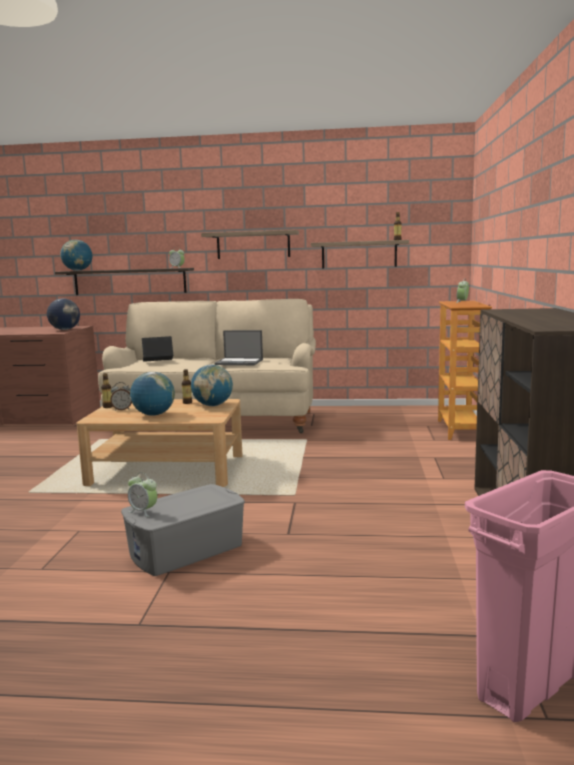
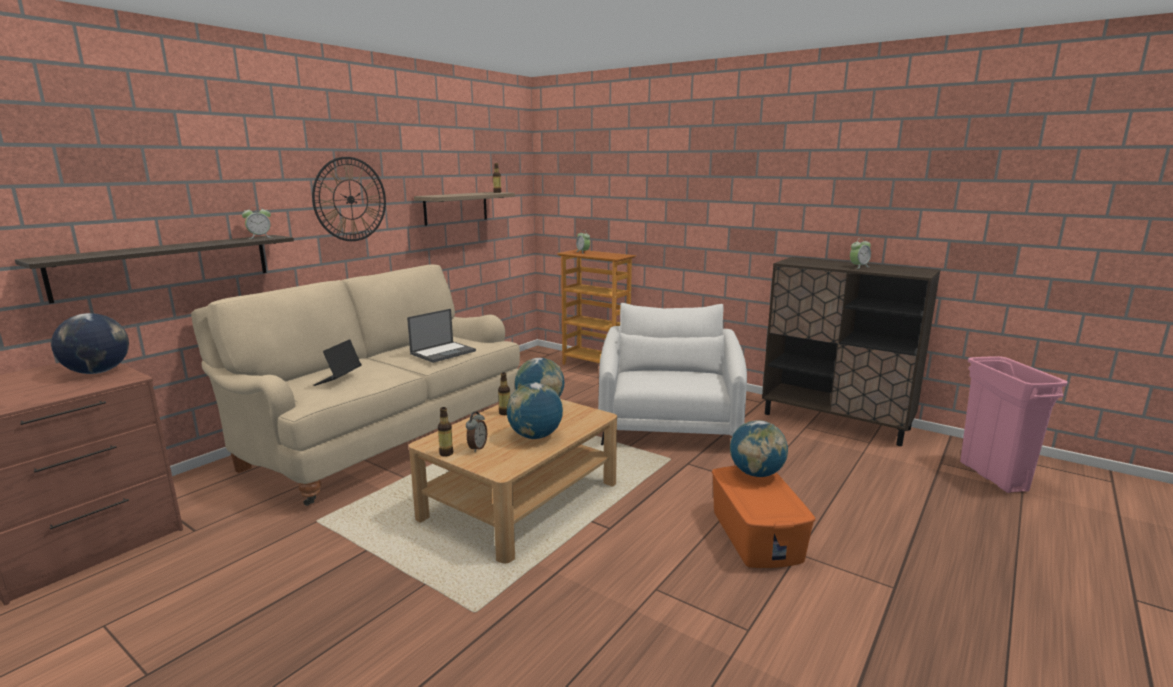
camera: 60 degrees left, 5 degrees up
(78, 270) = (70, 256): globe -> globe (756, 474)
(143, 511) = (767, 513): alarm clock -> alarm clock (858, 267)
(187, 550) = (756, 535): grey storage box -> orange storage box
(253, 245) = (350, 199): shelf -> wall clock
(365, 481) = (669, 426): none -> white armchair

